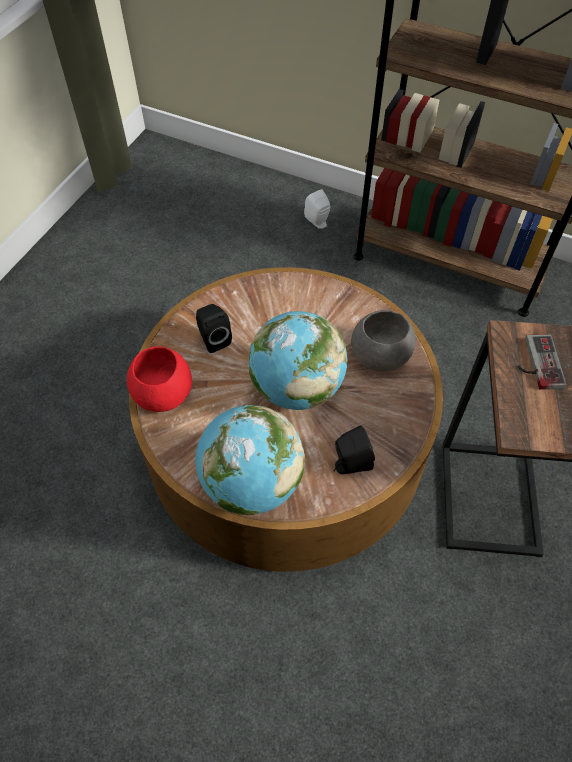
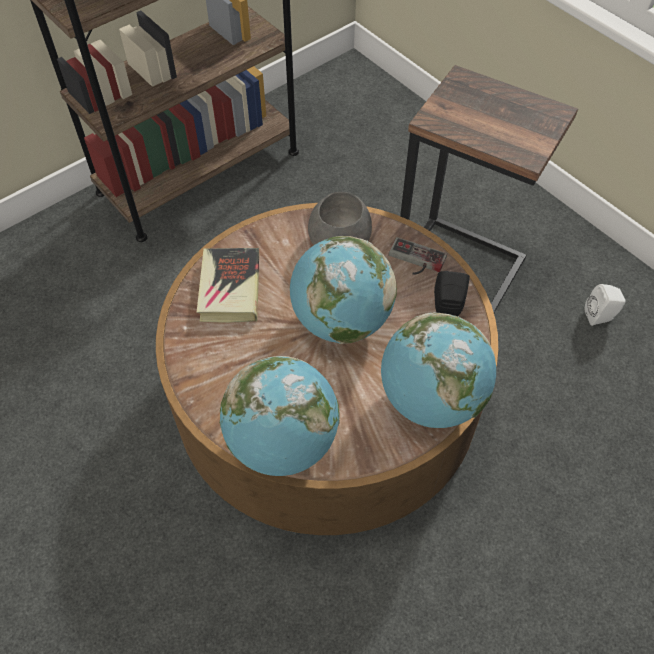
camera: 65 degrees left, 0 degrees up
(163, 393) = (283, 442): red bowl -> globe
(213, 339) = (238, 369): black speaker -> none
(286, 303) = (230, 288): none -> book
(318, 222) = (68, 250): white speaker -> white speaker (600, 317)
(536, 363) = (469, 117): game controller -> game controller (415, 261)

